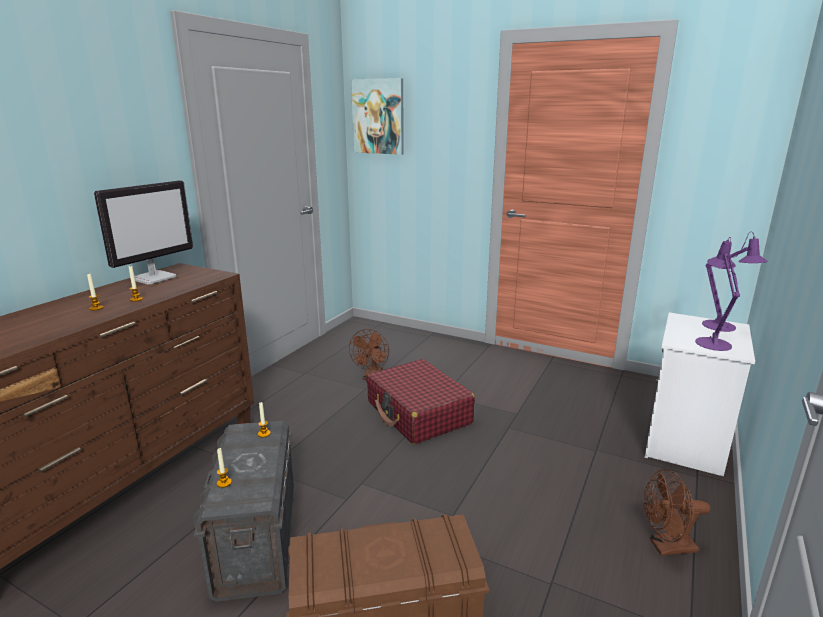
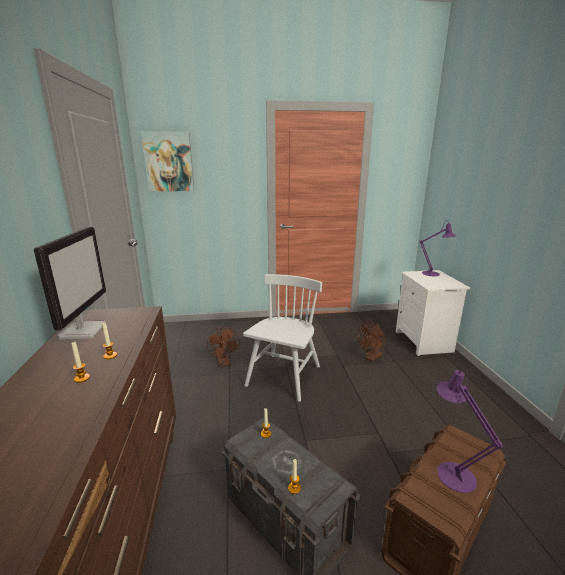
camera: 35 degrees left, 0 degrees up
(418, 413) = (284, 376): red suitcase -> white chair
(666, 547) = (476, 398): brown fan -> brown fan (371, 357)
(711, 342) = (442, 282): purple table lamp -> purple table lamp (451, 472)

